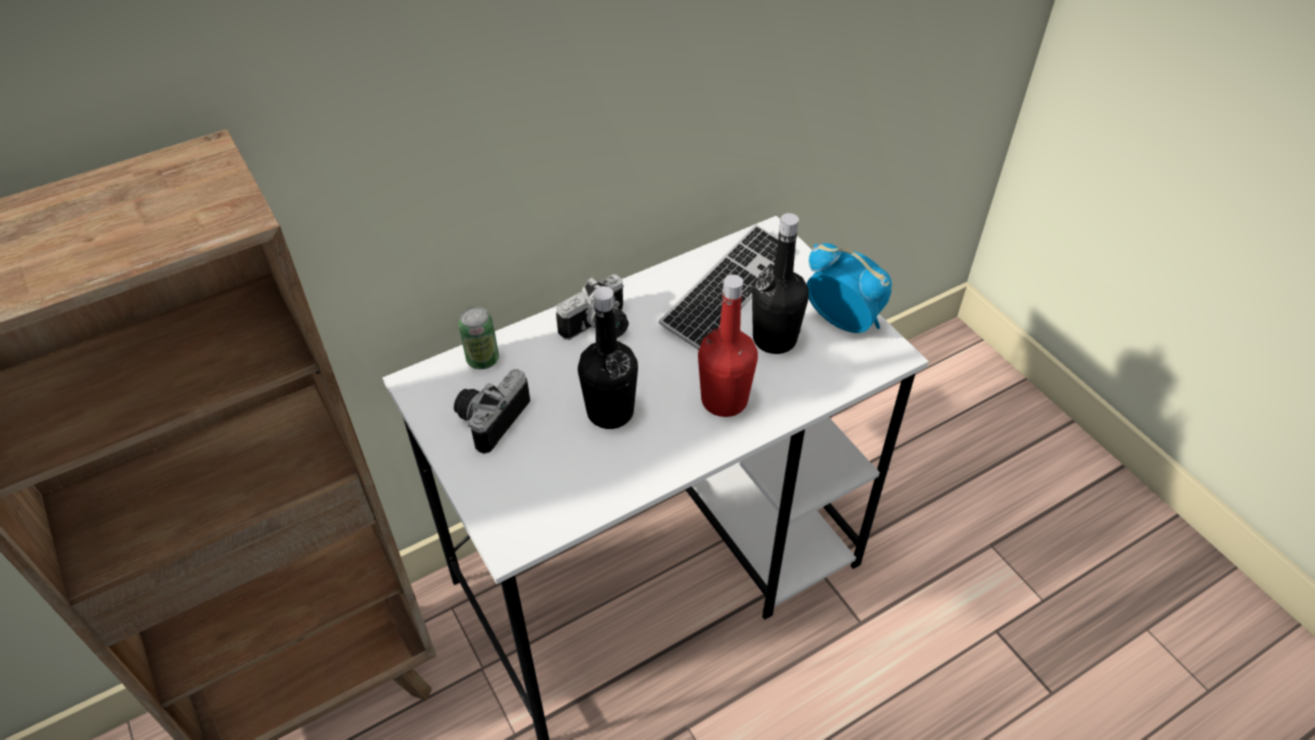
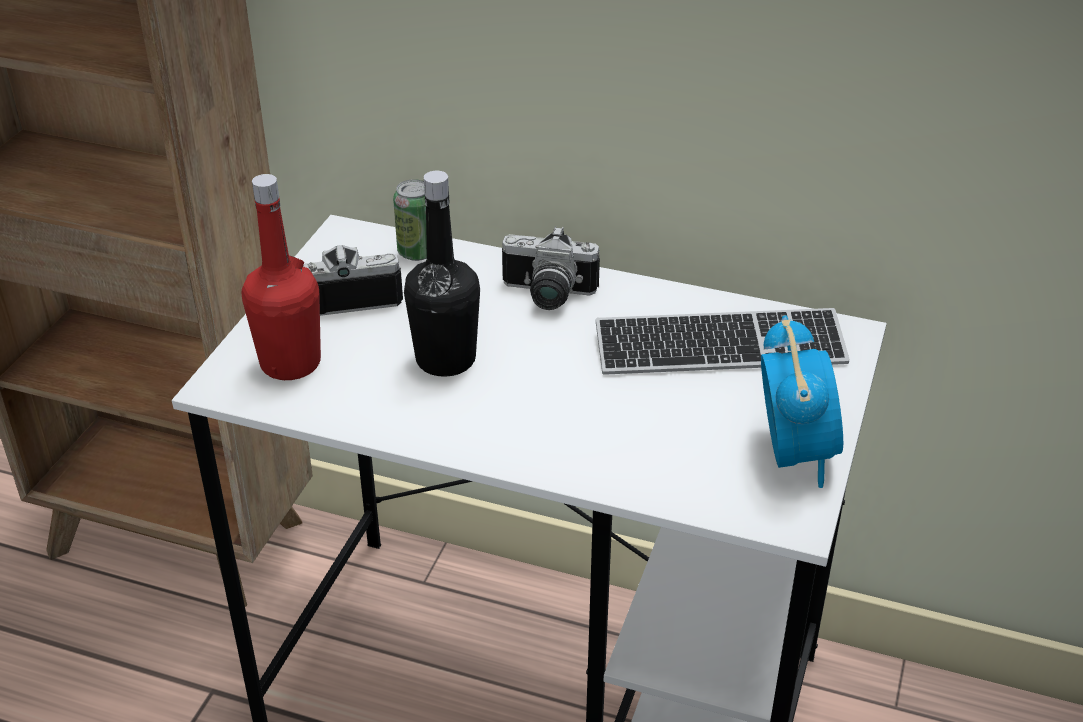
camera: 50 degrees right, 10 degrees down
(724, 400) = (555, 425): red bottle -> red bottle (290, 363)
(774, 339) = (691, 416): black bottle -> none

